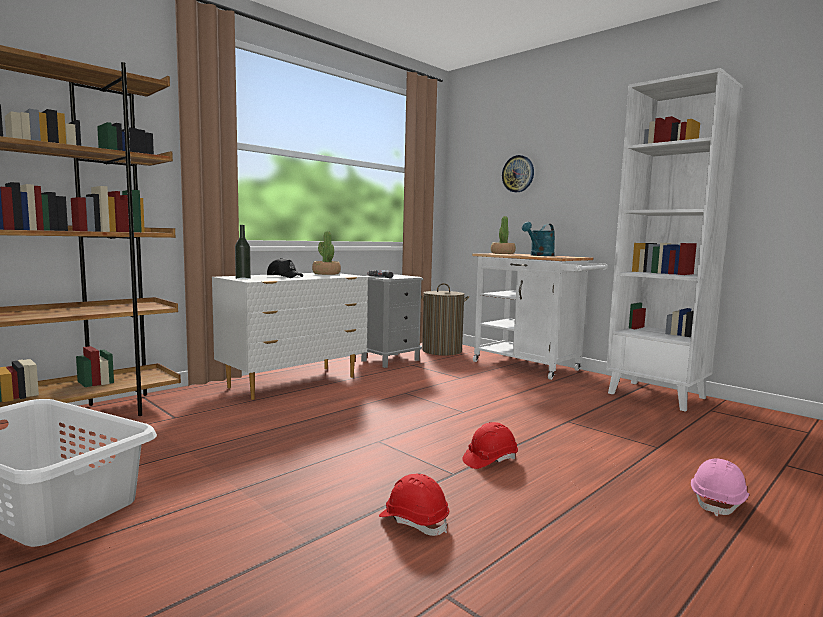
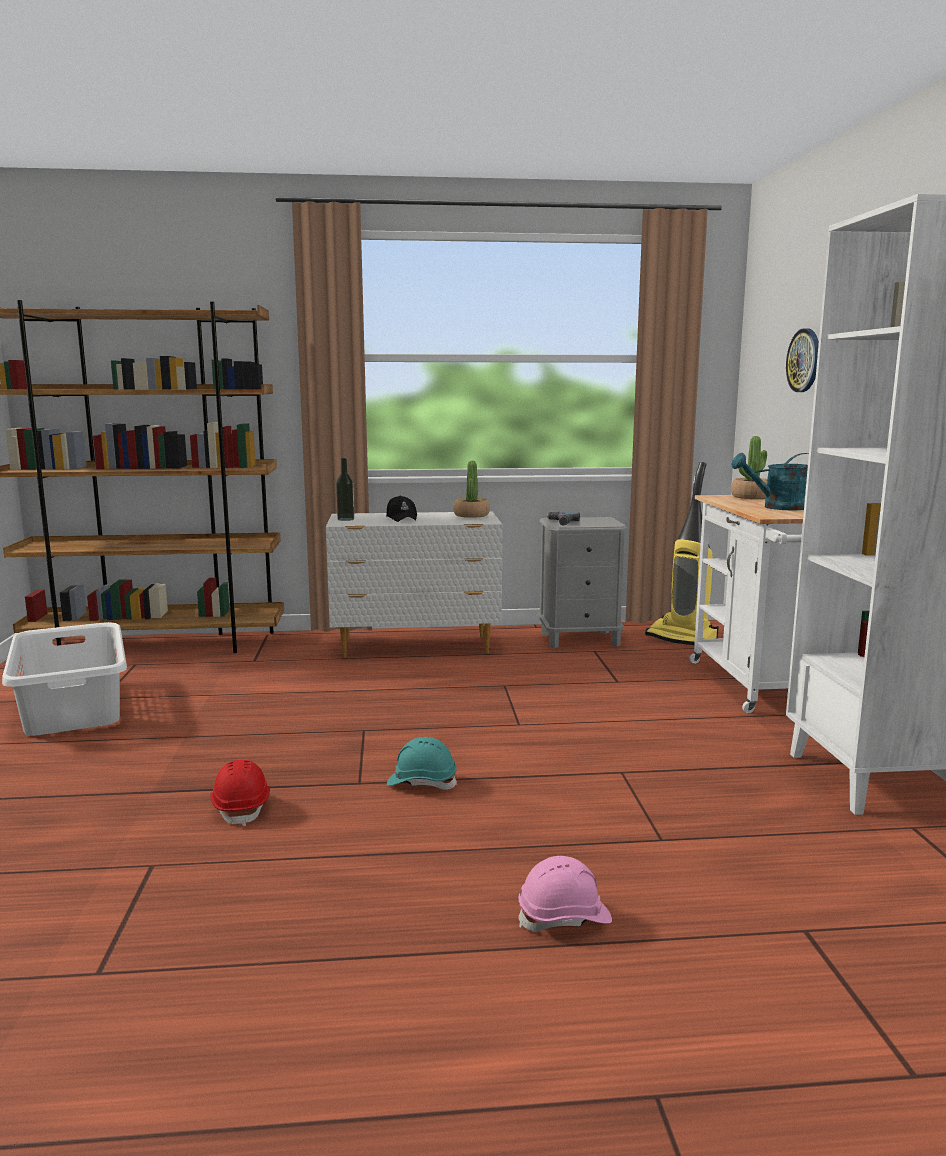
camera: 40 degrees right, 5 degrees up
(442, 351) = (682, 638): laundry basket -> vacuum cleaner
(490, 460) = (422, 782): red hard hat -> turquoise hard hat

